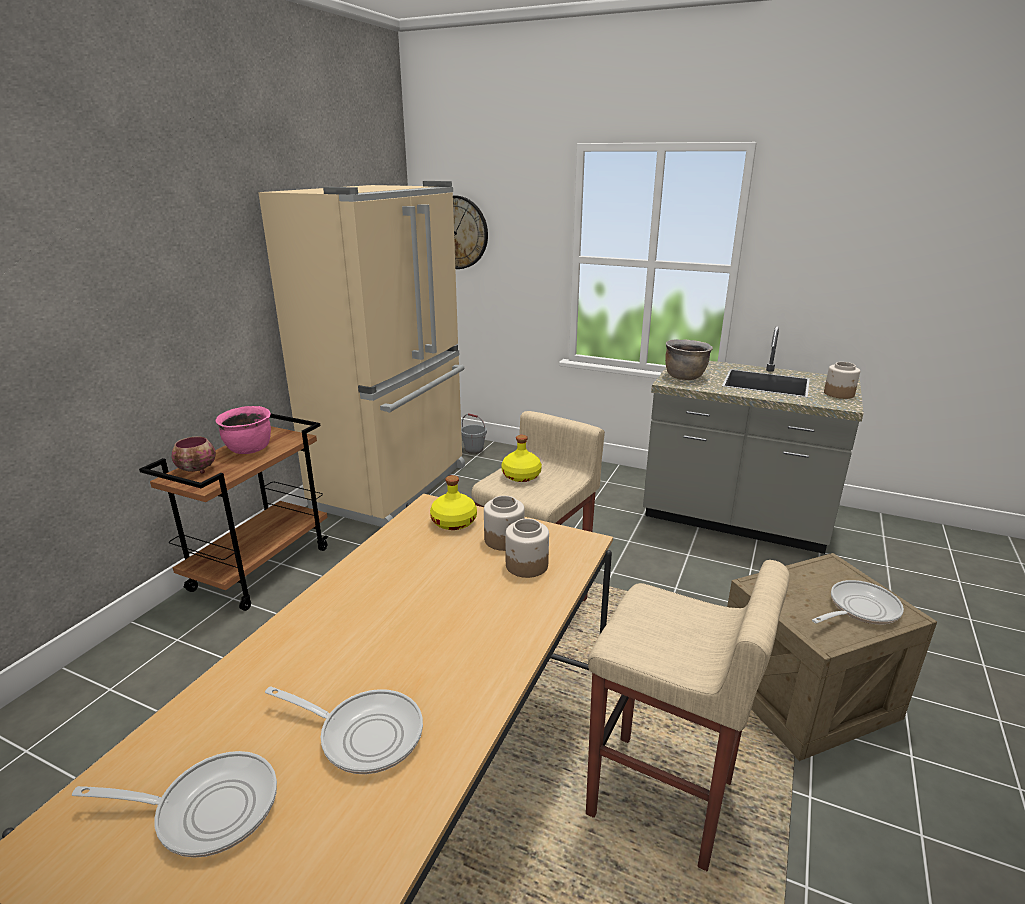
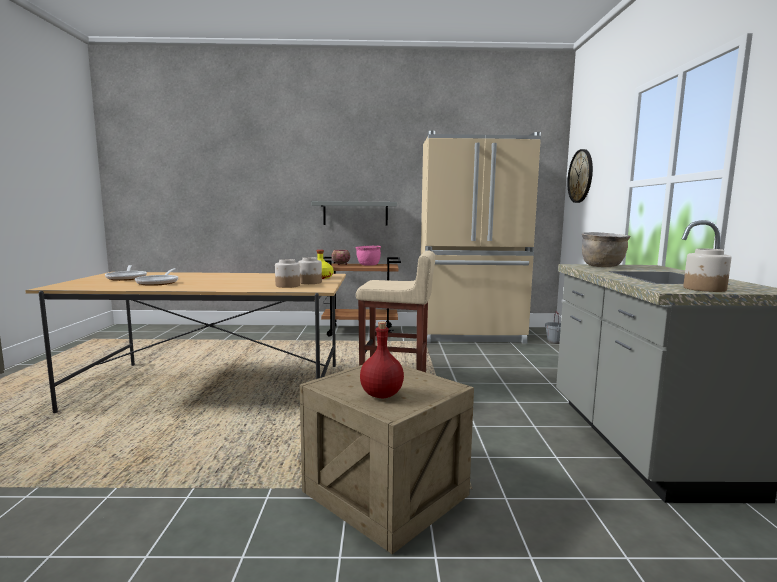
camera: 65 degrees right, 15 degrees down
(171, 355) = (355, 213): none -> grey shelf
(520, 476) = (393, 282): yellow bottle -> none
(662, 800) = (246, 442): beige stool -> none
(859, 609) = (381, 395): frying pan -> red bottle

